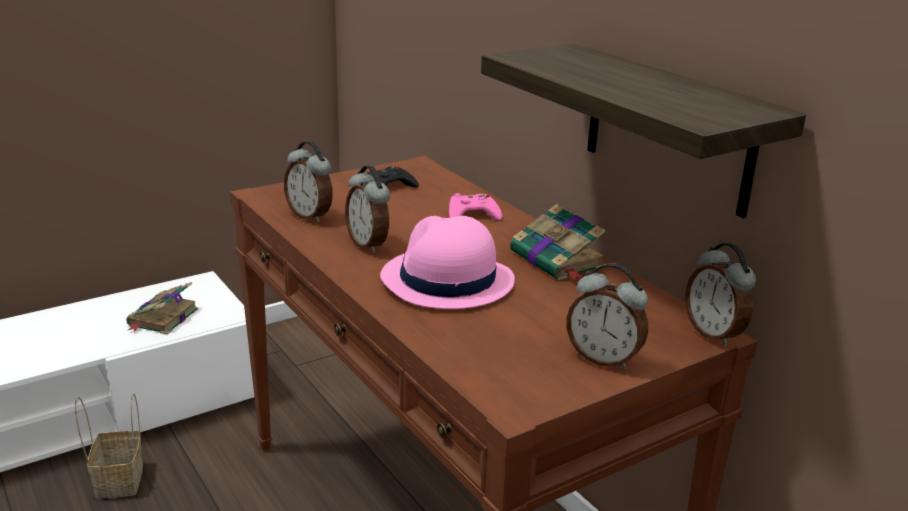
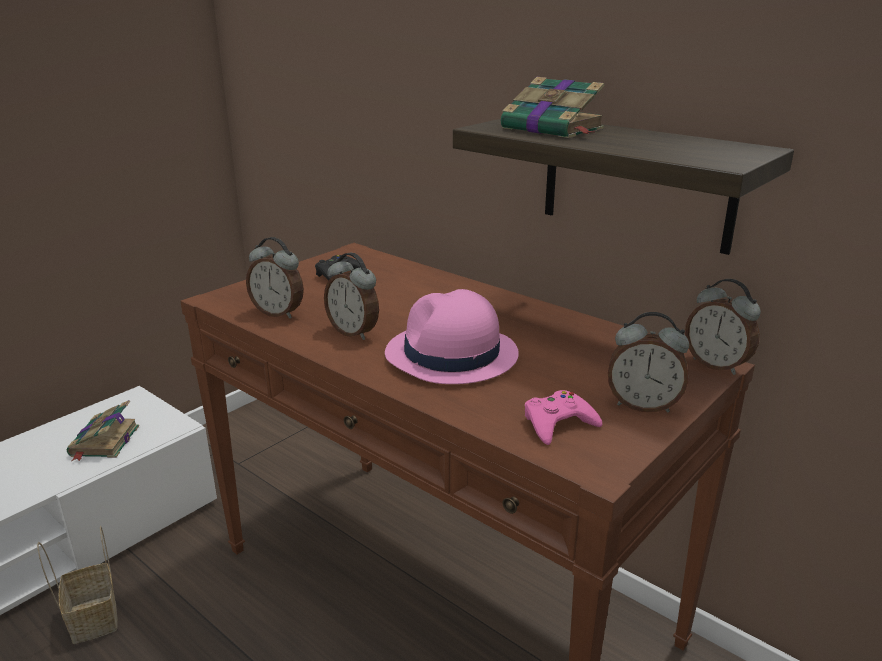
camera: 15 degrees left, 0 degrees up
(472, 215) = (433, 290): pink game controller -> pink game controller (558, 423)
(558, 260) = (538, 320): book -> book (553, 129)

